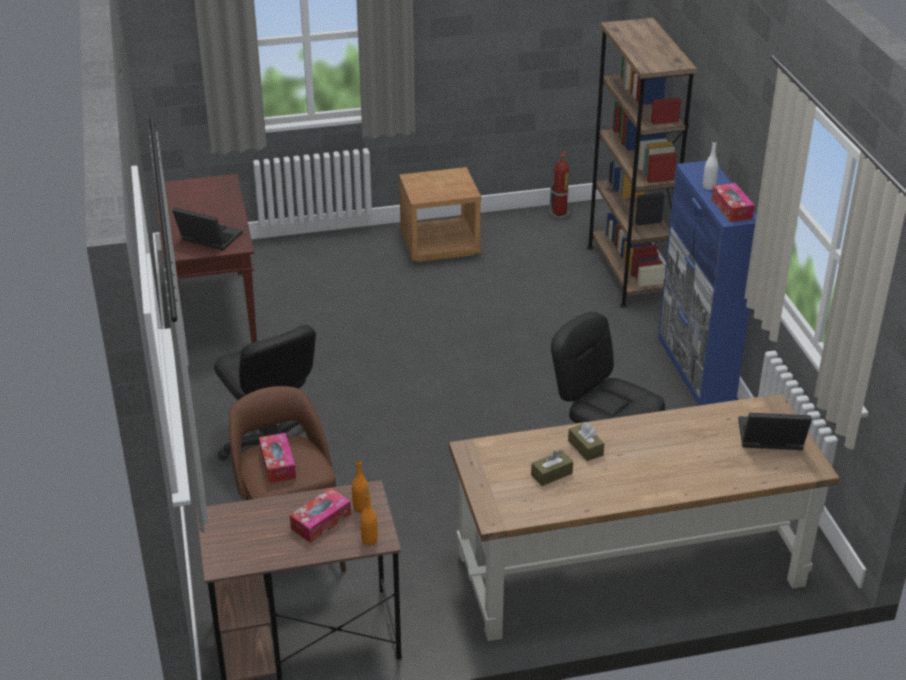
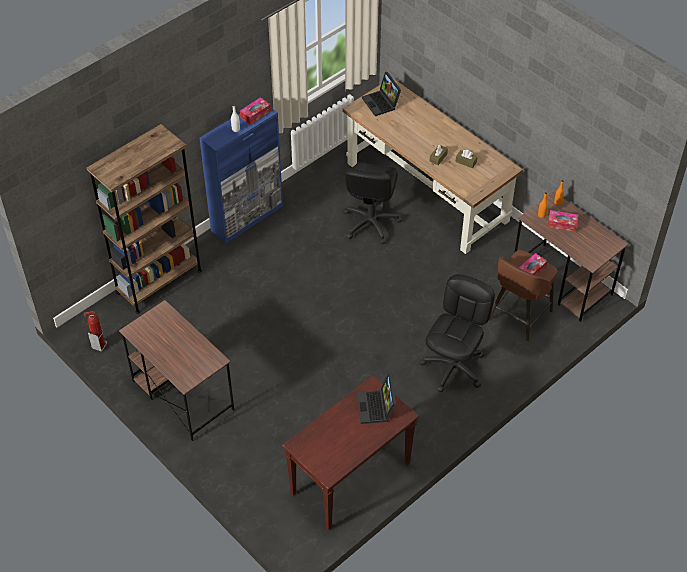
camera: 120 degrees left, 15 degrees up
(440, 245) = (182, 394): brown nightstand -> brown desk

